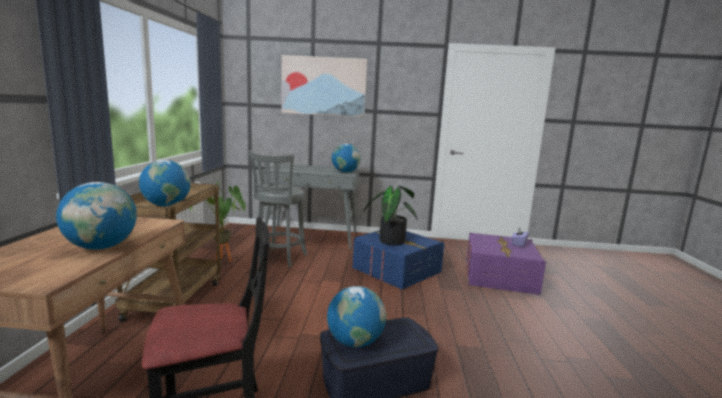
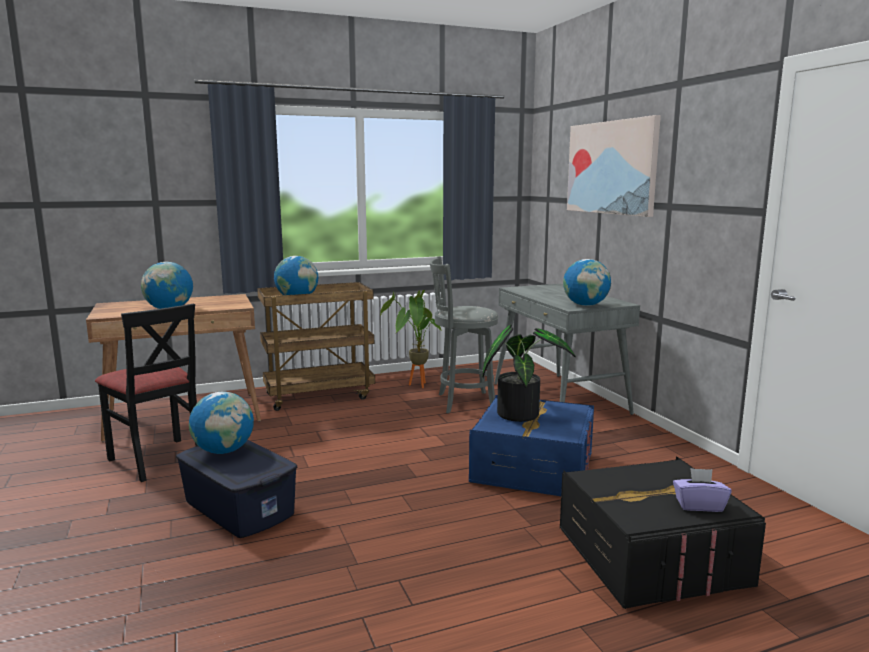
camera: 65 degrees right, 0 degrees up
(500, 276) = (651, 556): purple storage box -> black storage box

